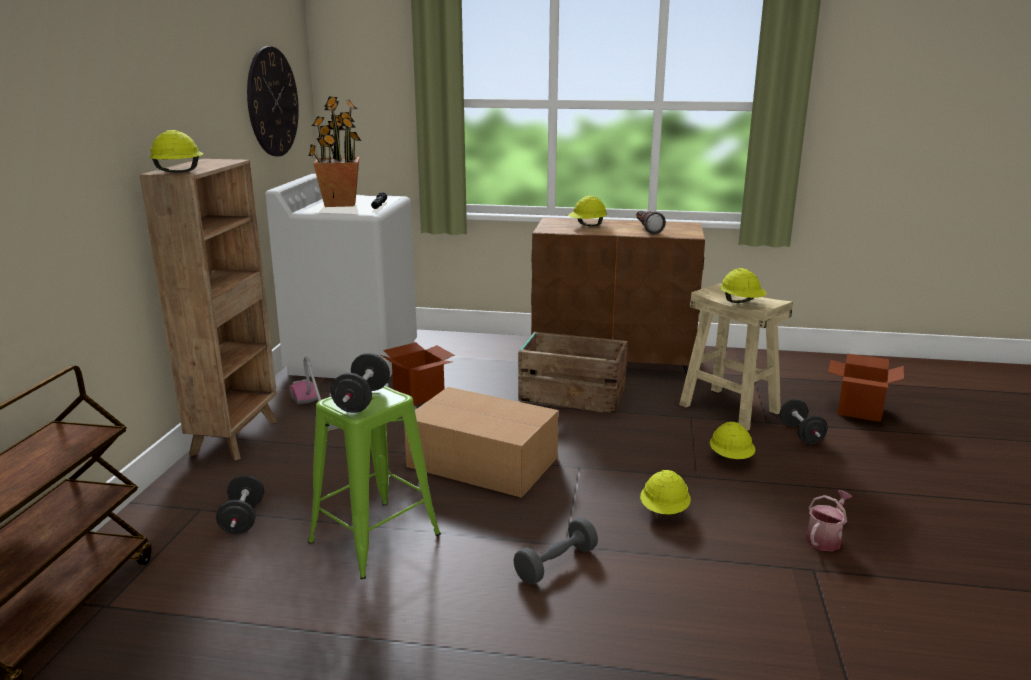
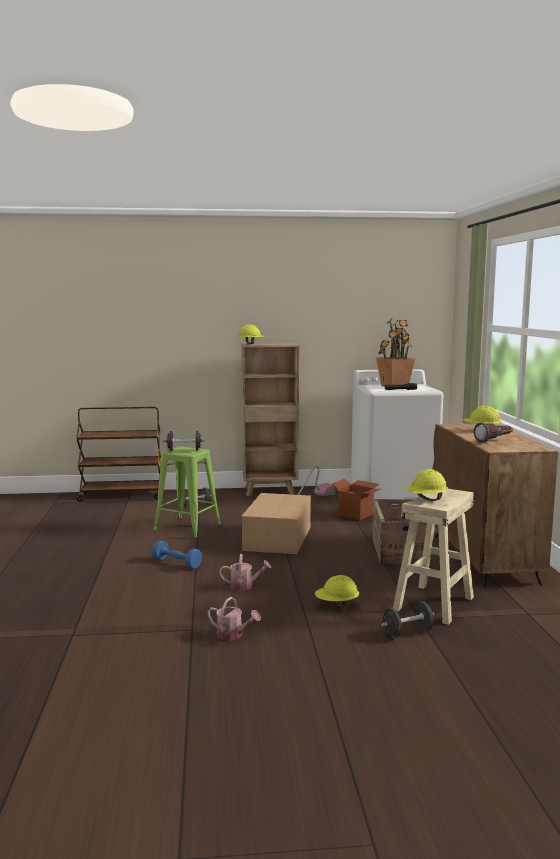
camera: 75 degrees right, 10 degrees down
(272, 102) = (388, 320): wall clock -> none
(556, 564) = (177, 563): grey dumbbell -> blue dumbbell
(664, 511) = (245, 586): yellow hard hat -> watering can
(859, 410) = (497, 664): cardboard box -> none

